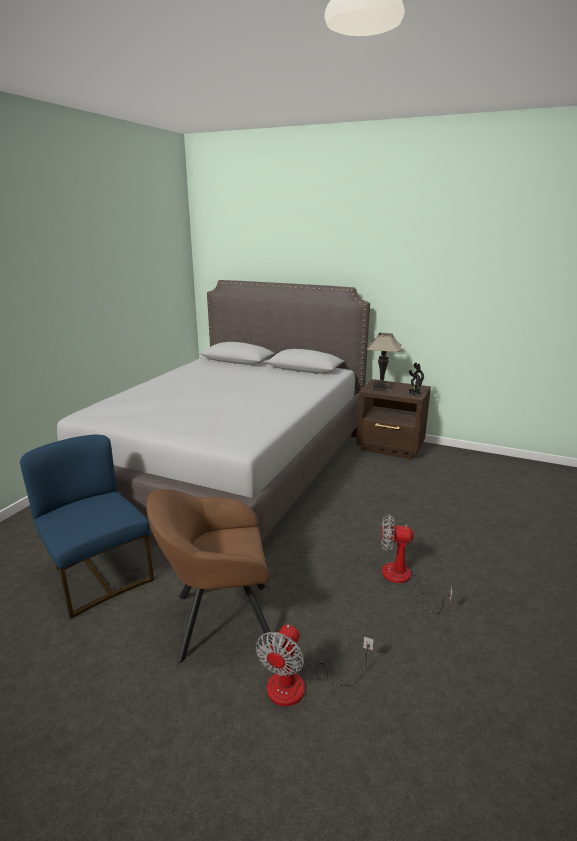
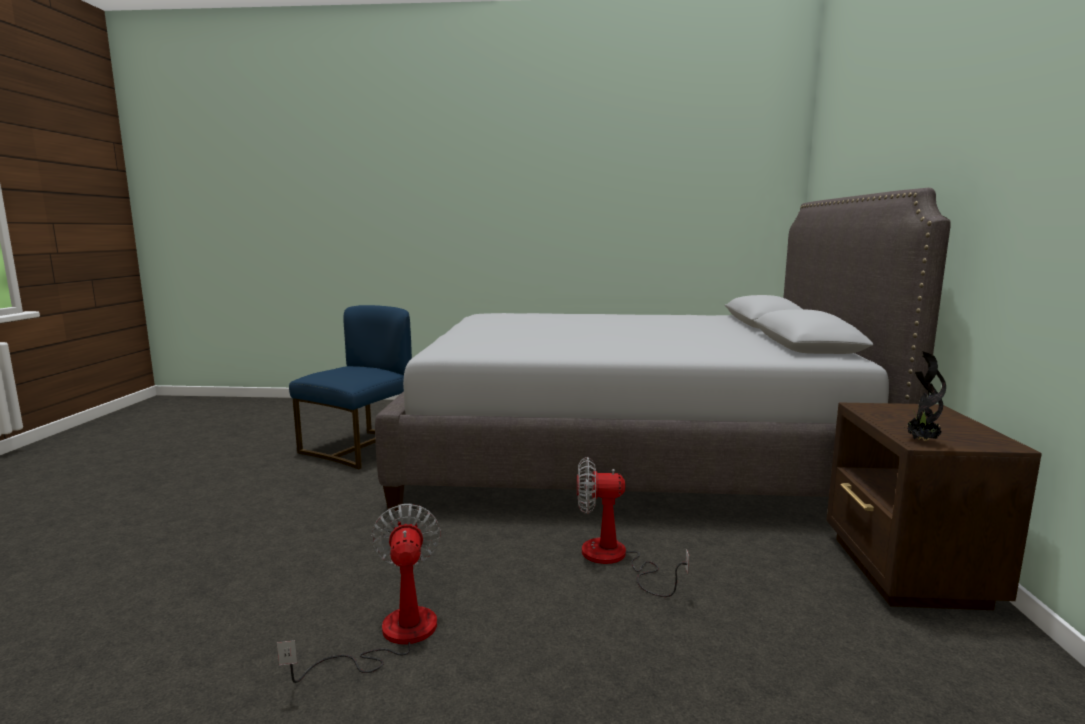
camera: 70 degrees right, 10 degrees down
(218, 621) = (290, 511): brown armchair -> none
(300, 685) = (169, 577): fan -> fan (615, 559)
(381, 388) = (900, 414): table lamp -> none

